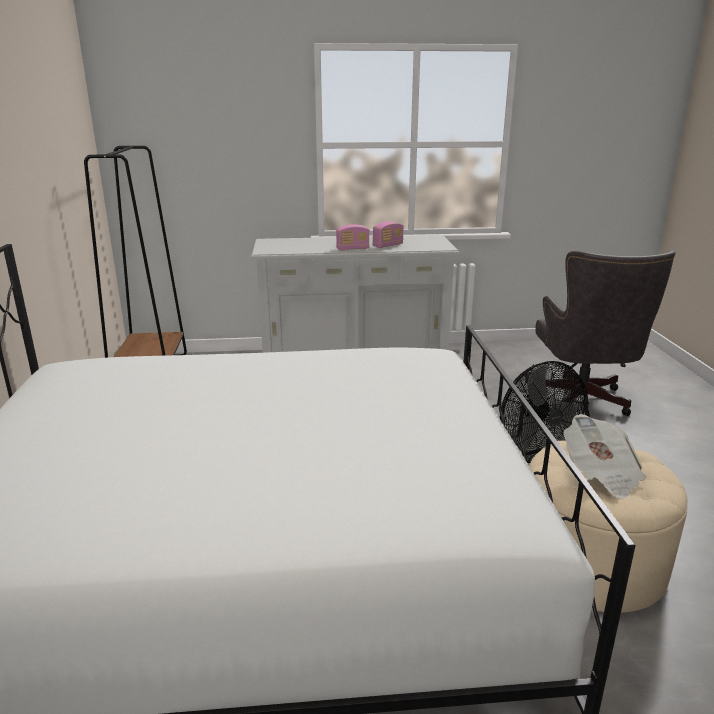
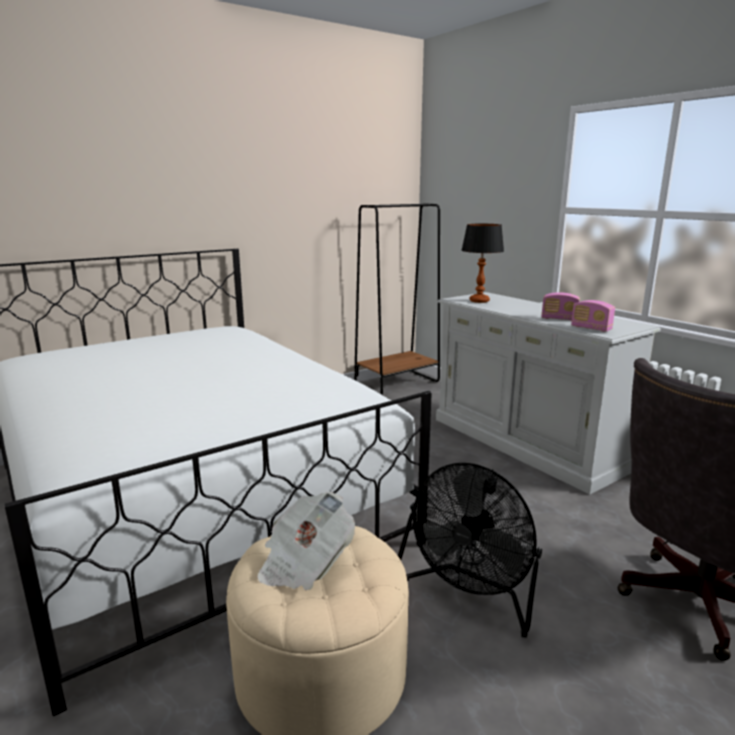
camera: 60 degrees right, 5 degrees down
(288, 247) = (479, 301): none -> table lamp
(352, 249) = (519, 313): radio -> radio (591, 328)

